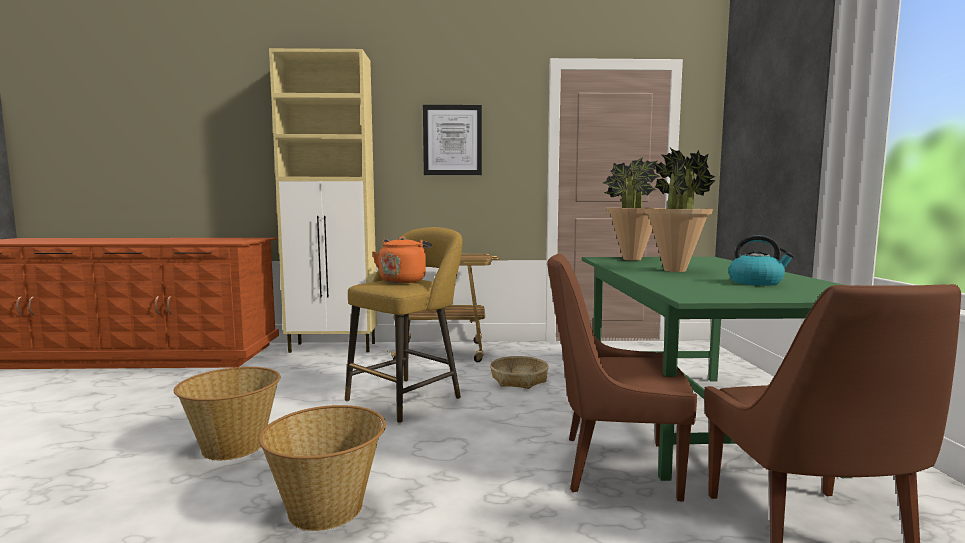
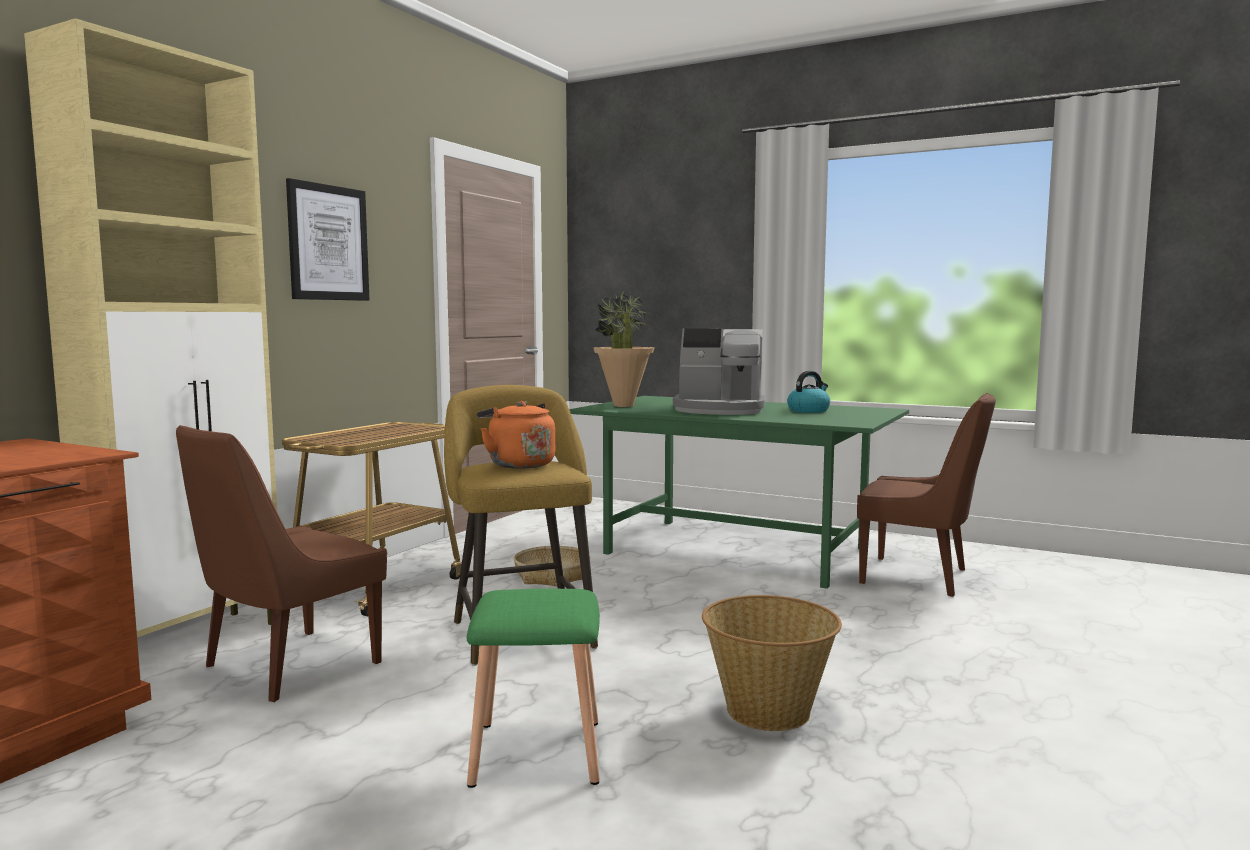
camera: 60 degrees left, 0 degrees up
(233, 446) = (536, 751): basket -> green stool
(613, 466) = (791, 594): brown chair -> brown chair (286, 667)
(675, 270) = (720, 410): potted plant -> coffee machine

